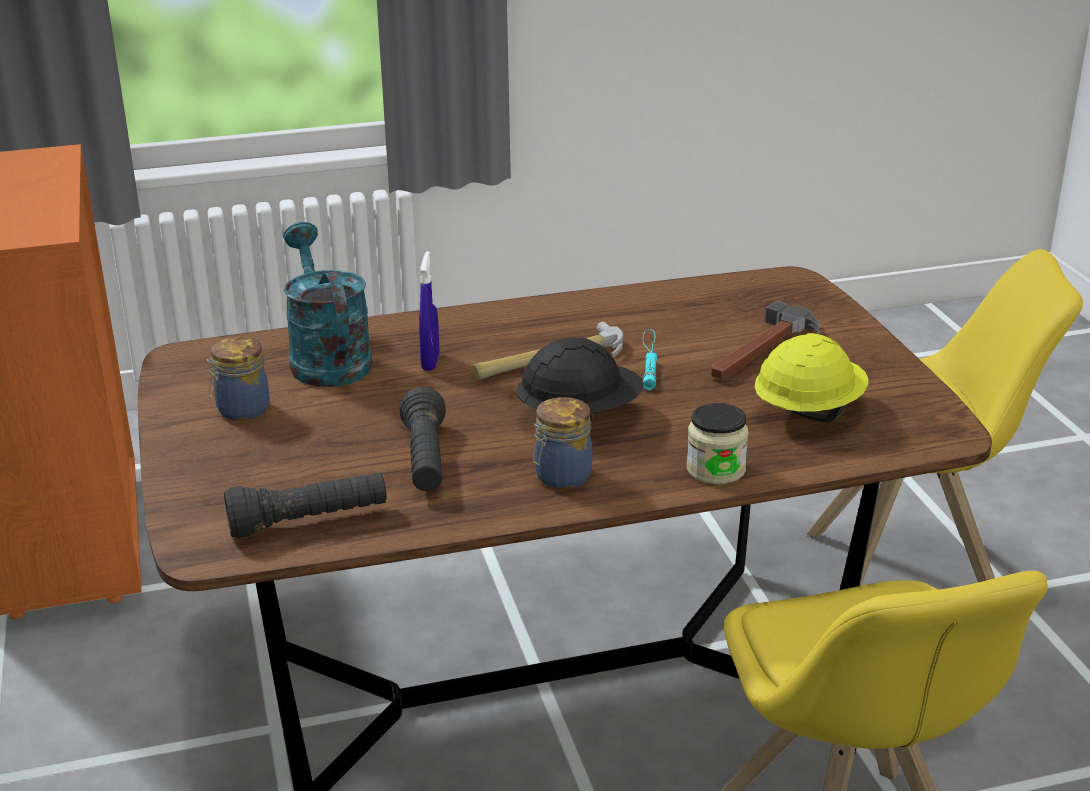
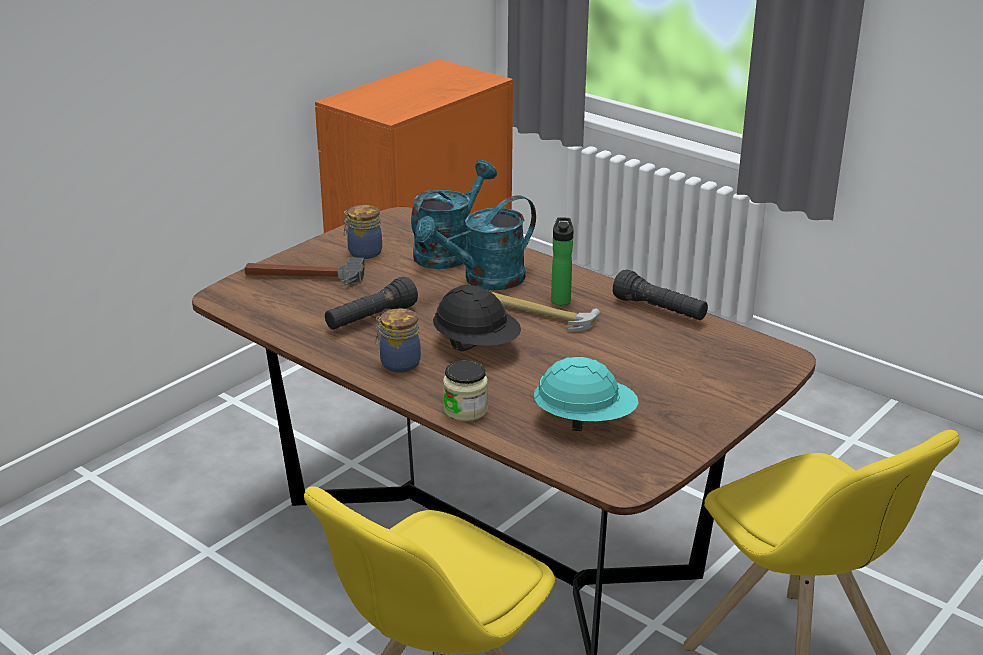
camera: 55 degrees right, 0 degrees up
(308, 521) = (274, 311): black flashlight -> black flashlight (659, 310)
(430, 362) = (484, 280): blue spray bottle -> turquoise watering can
(536, 337) = (561, 299): none -> bottle
(649, 359) = (582, 344): turquoise flashlight -> none
(761, 350) = (651, 379): hammer -> hammer (304, 276)
(808, 411) = (584, 420): yellow hard hat -> turquoise hard hat

